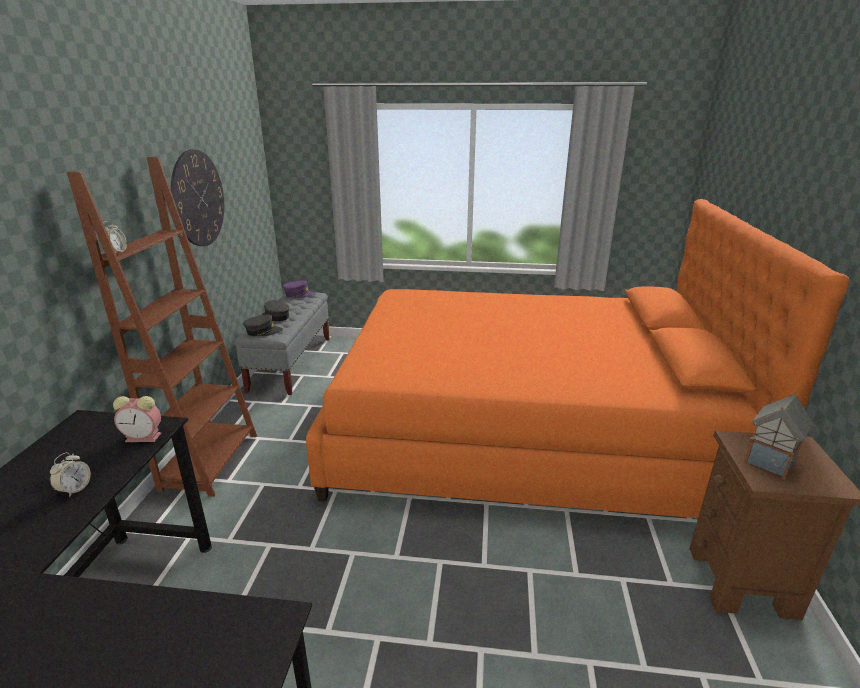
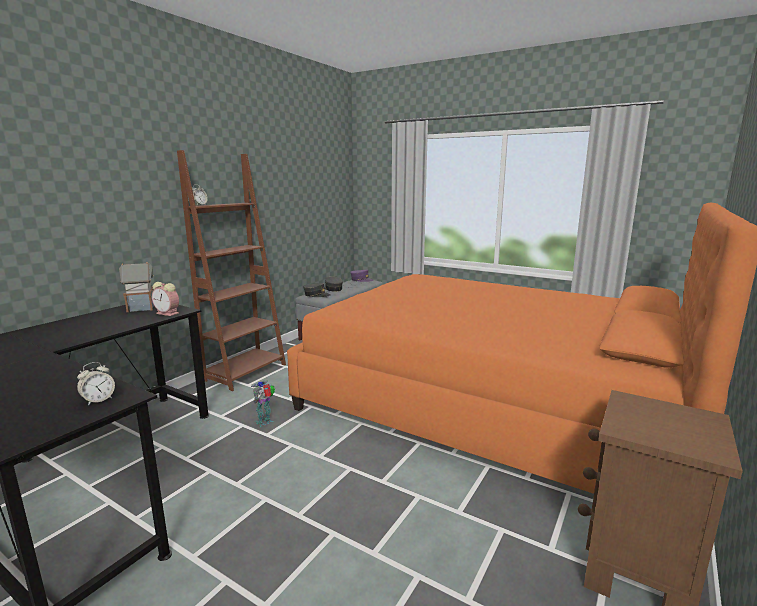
camera: 25 degrees right, 10 degrees down
(75, 489) = (108, 326): alarm clock -> alarm clock (98, 400)
(198, 198) = (282, 191): wall clock -> none
(296, 531) = (265, 422): none -> toy robot
(769, 461) = (646, 419): toy house -> toy house (142, 308)

